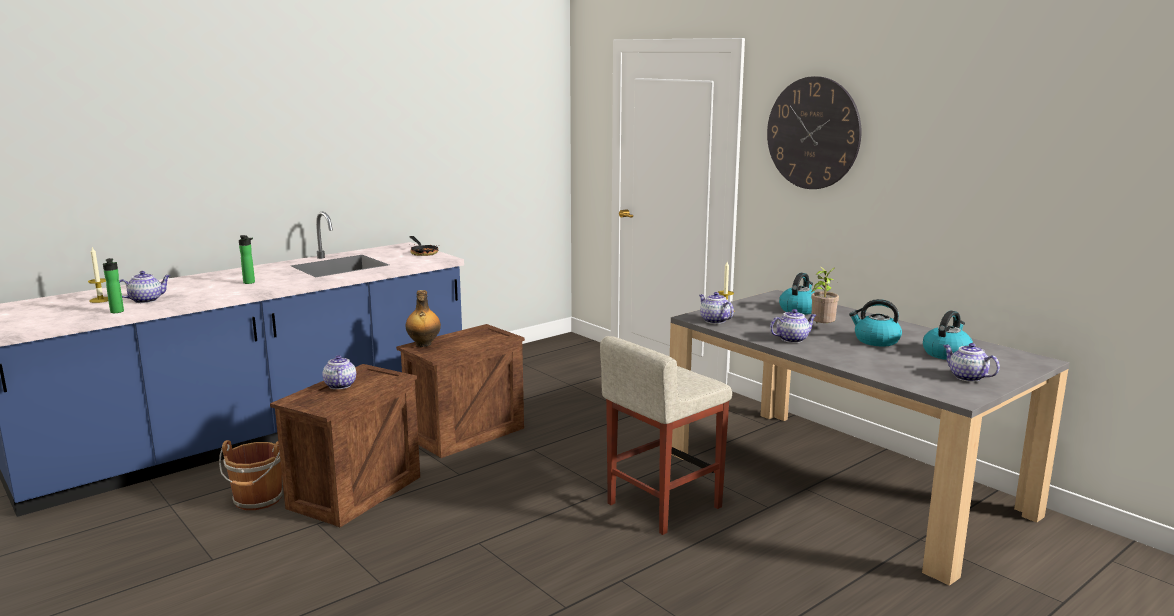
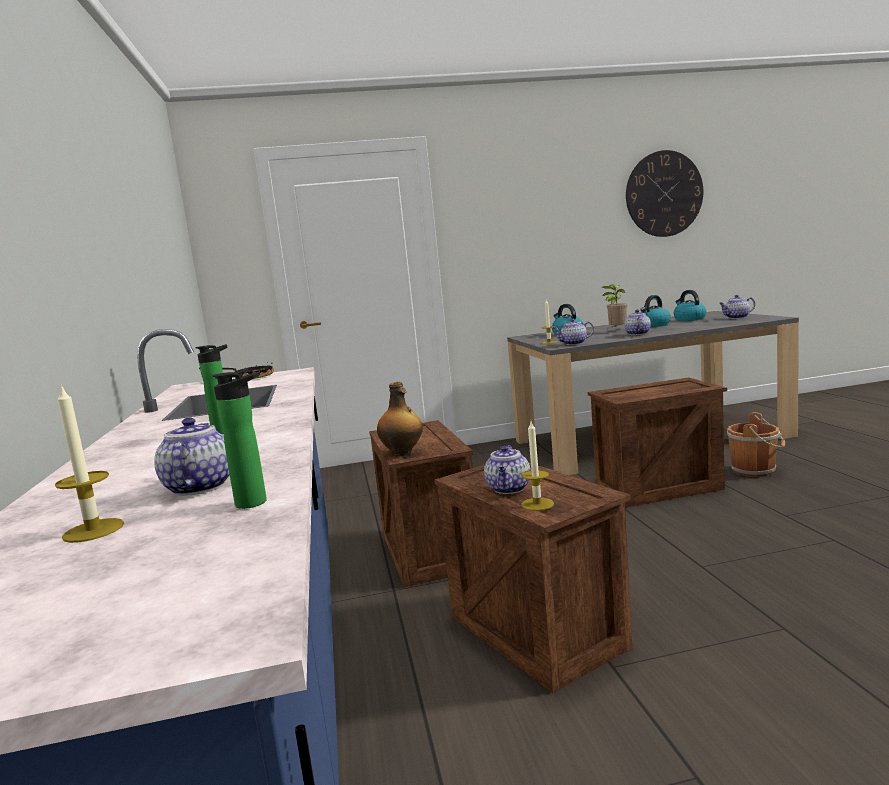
camera: 60 degrees left, 5 degrees down
(257, 500) = (507, 721): brown bucket -> brown bucket (755, 470)
(309, 396) = (537, 504): none -> candle
(340, 385) = (509, 489): teapot -> teapot turned 90 degrees counterclockwise
(662, 506) = (657, 488): beige stool -> crate
(813, 133) = (508, 207): wall clock -> wall clock (664, 194)

